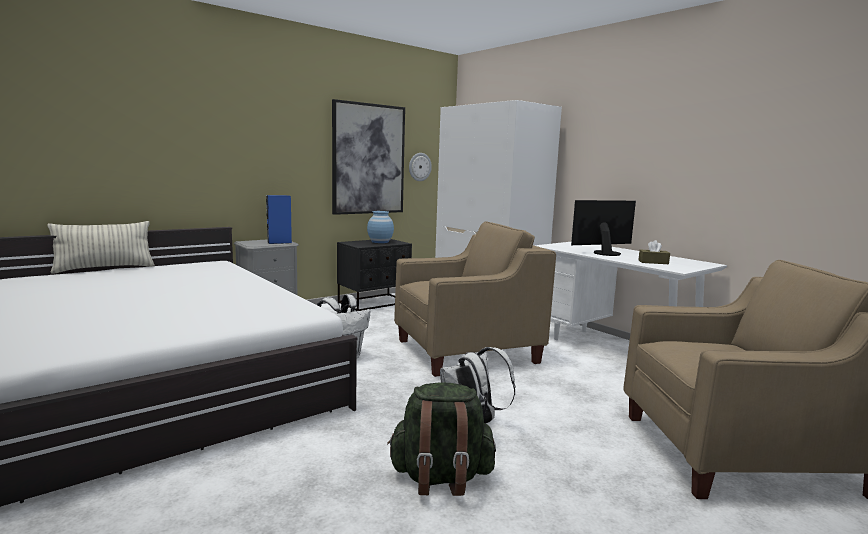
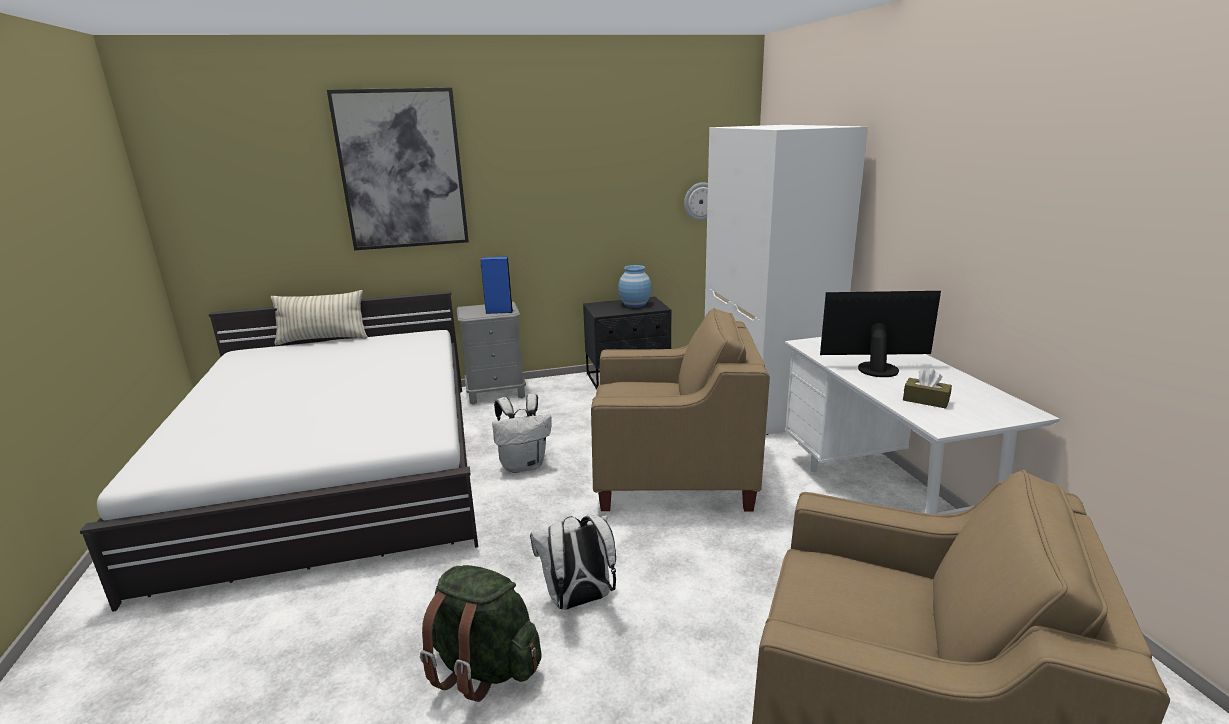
camera: 25 degrees right, 10 degrees up
(368, 159) = (624, 198): picture -> picture (402, 170)

